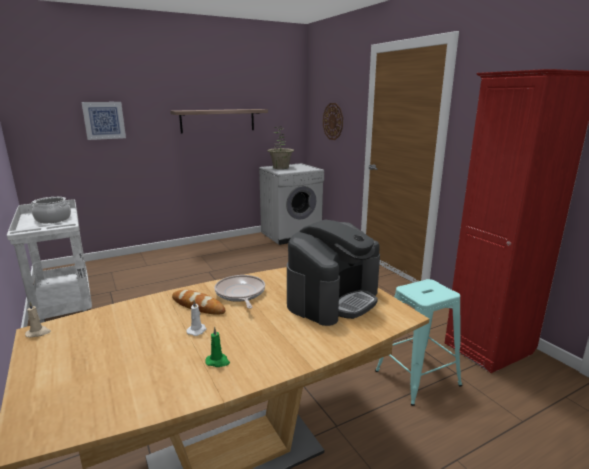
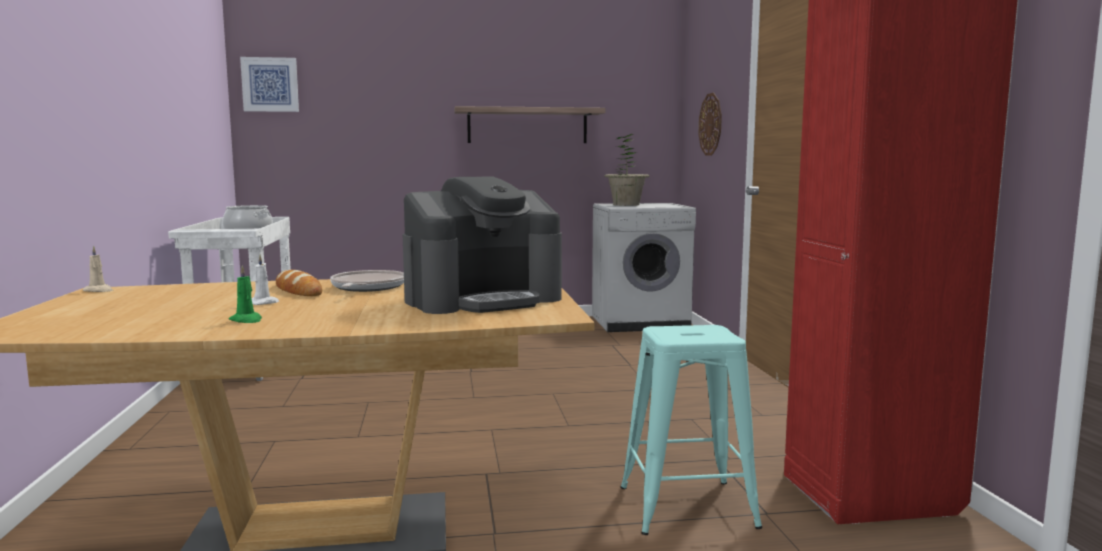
camera: 20 degrees right, 10 degrees down
(104, 120) = (359, 119): picture -> picture (270, 84)

